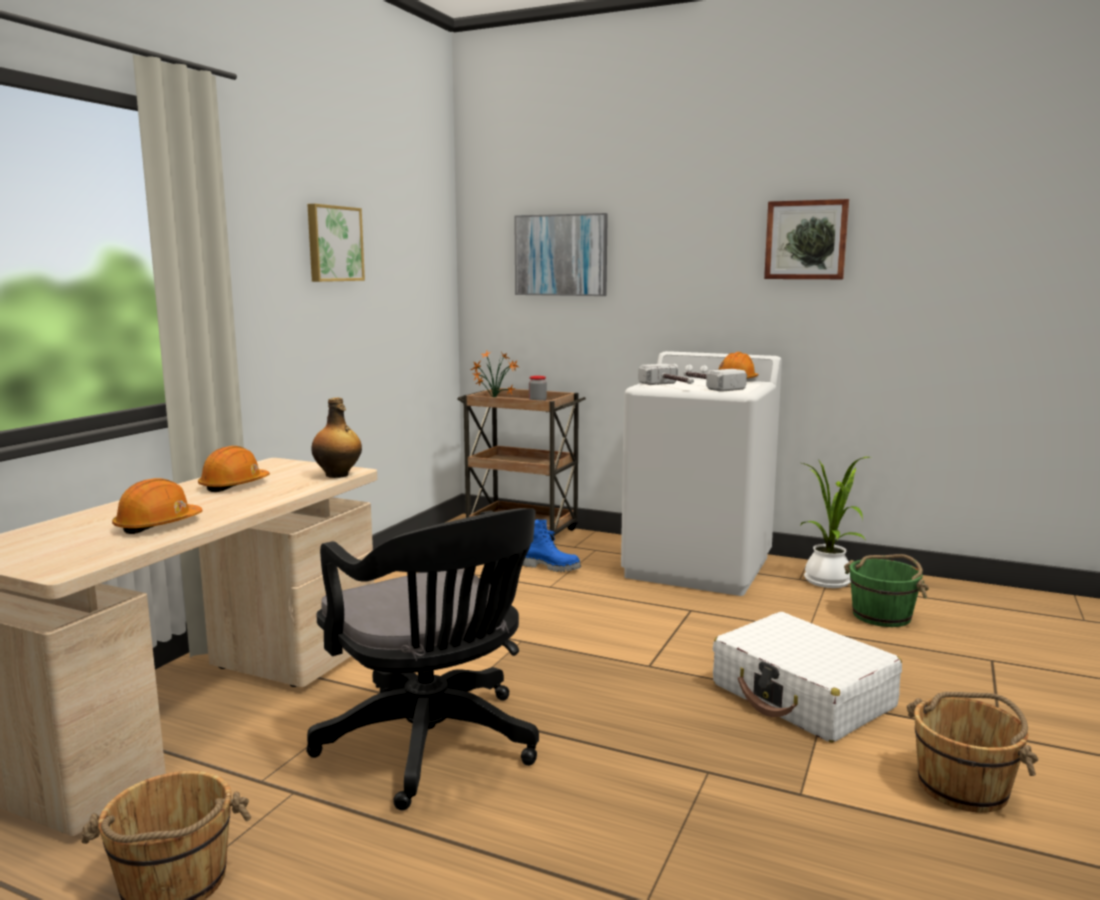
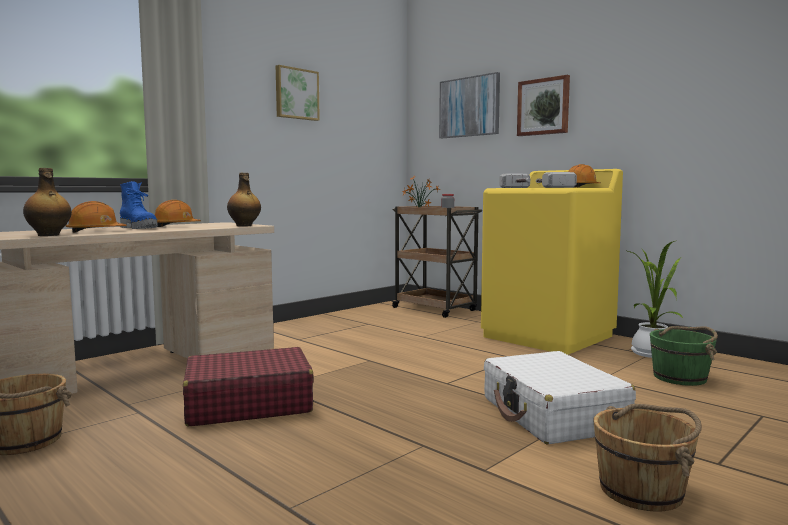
camera: 20 degrees right, 5 degrees down
(114, 550) = (49, 235): none -> bottle
(434, 747) = (248, 404): black office chair -> red suitcase
(551, 567) = (435, 327): blue boot -> blue boot (139, 228)
(699, 567) = (548, 336): white washing machine -> yellow washing machine
(806, 240) = (644, 74): picture -> picture (543, 106)

